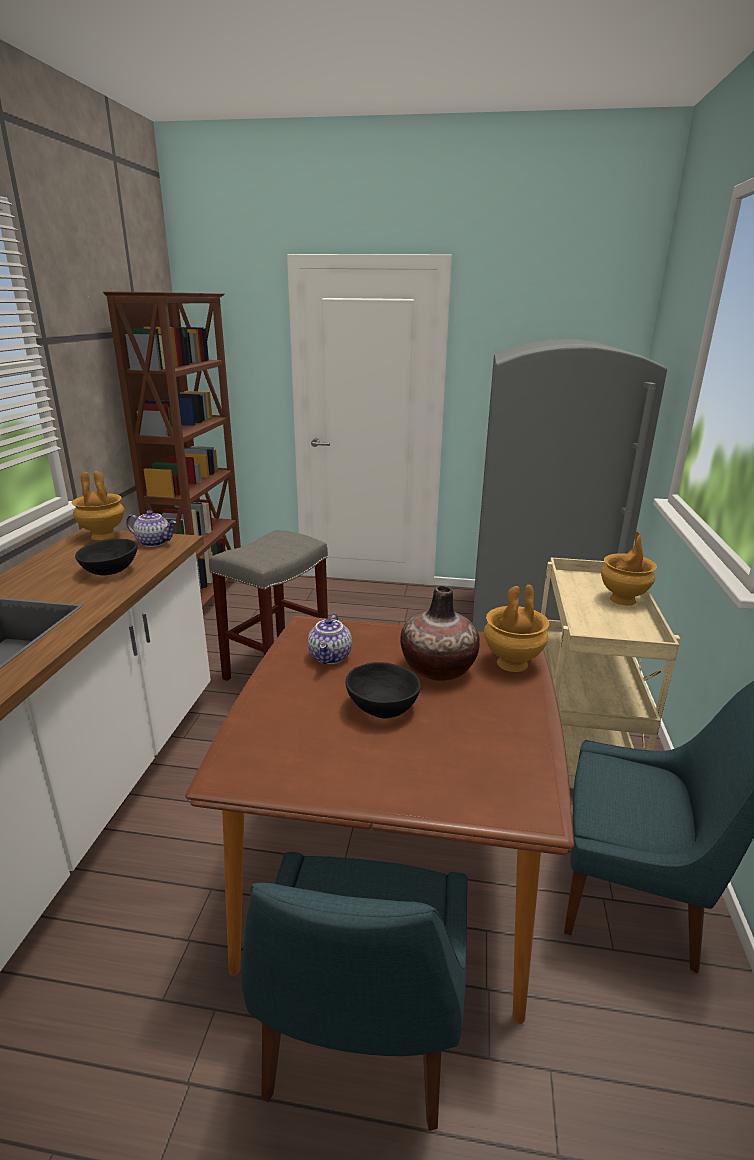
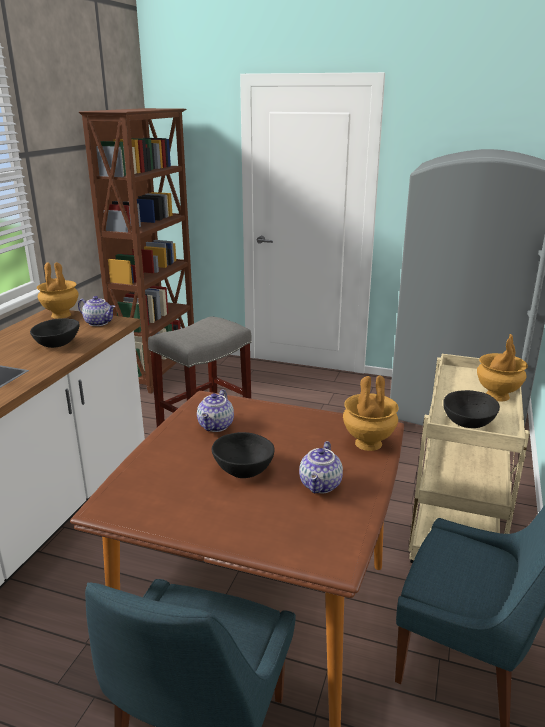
camera: 10 degrees right, 0 degrees up
(437, 669) = (301, 443): vase -> none
(480, 718) = (321, 485): none -> teapot
(605, 630) = (468, 422): none -> black bowl

